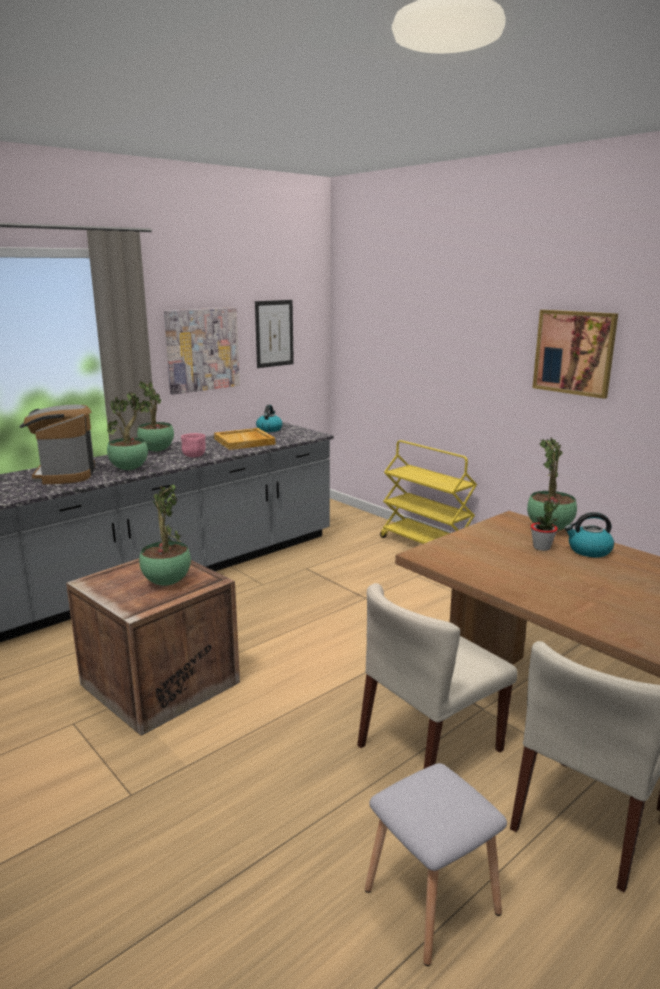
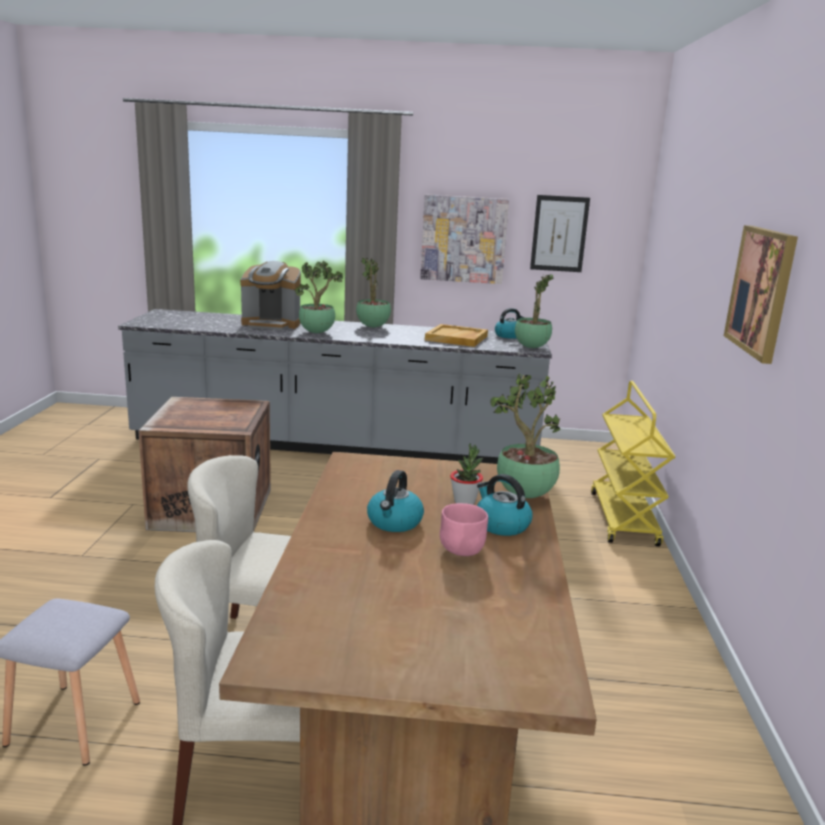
camera: 45 degrees right, 0 degrees up
(64, 474) = (271, 324): coffee machine -> coffee machine turned 120 degrees counterclockwise
(166, 582) = (214, 418): potted plant -> potted plant (531, 347)
(194, 456) = (385, 337): pink bowl -> pink bowl (462, 551)
(554, 577) = (394, 522): none -> kettle

